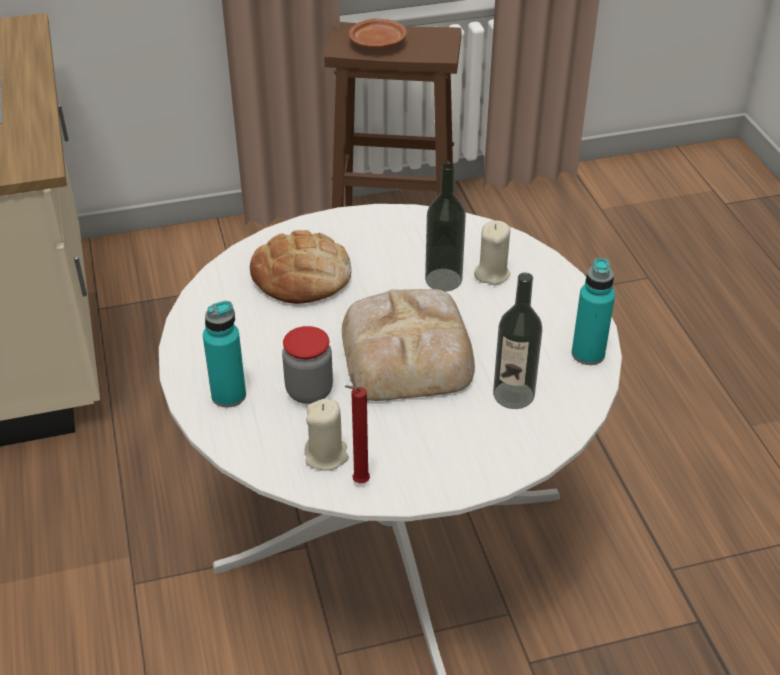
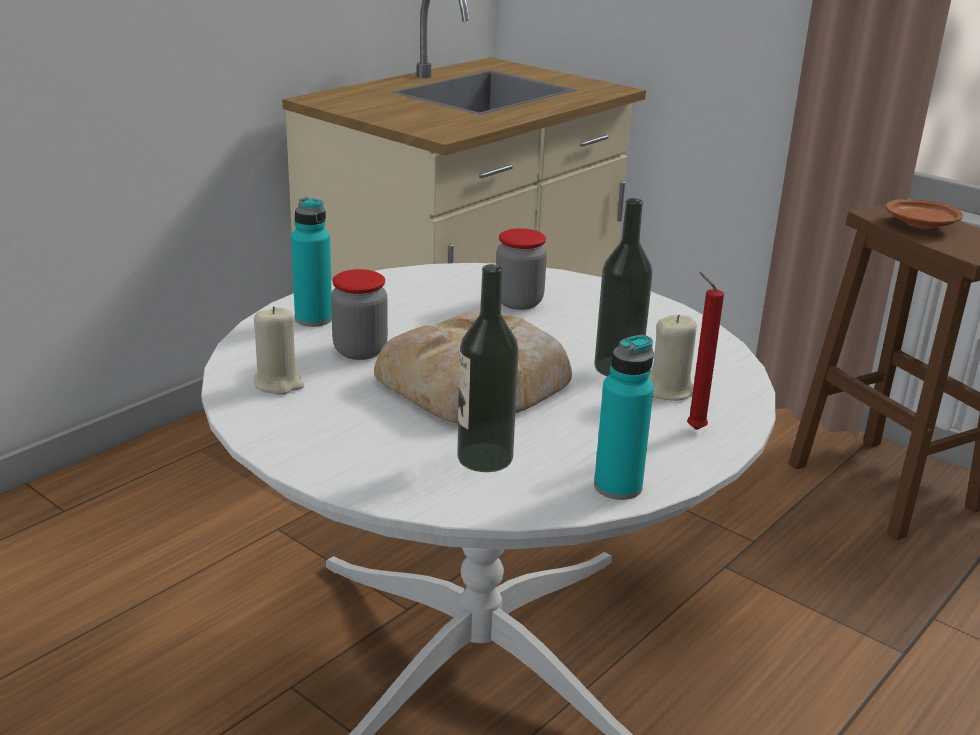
camera: 55 degrees right, 15 degrees down
(302, 276) = (519, 302): bread -> jar
(358, 482) = (256, 409): red candle -> red candle (693, 428)

